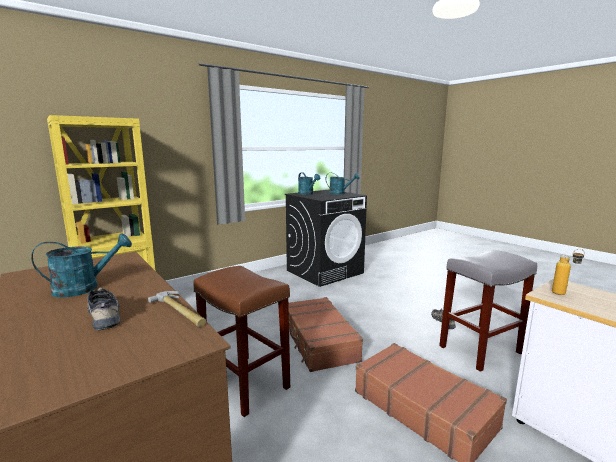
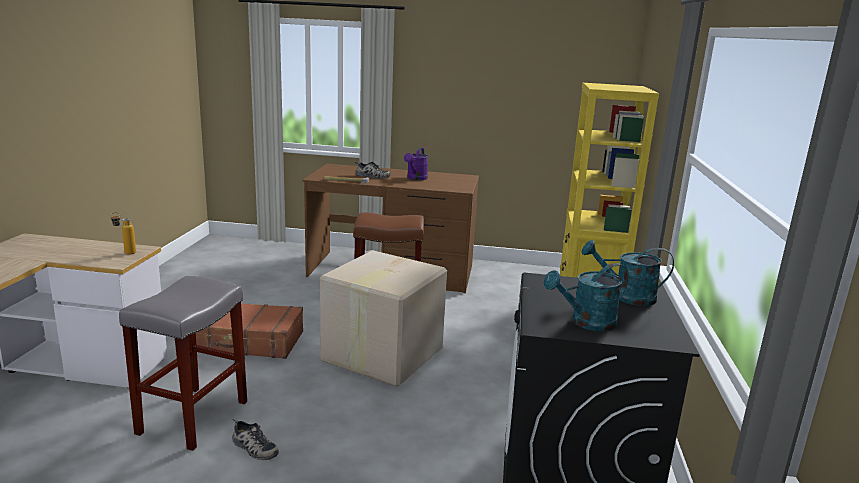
camera: 135 degrees right, 5 degrees up
(85, 288) = (416, 178): turquoise watering can -> purple watering can
(318, 341) = (381, 355): brown suitcase -> cardboard box

